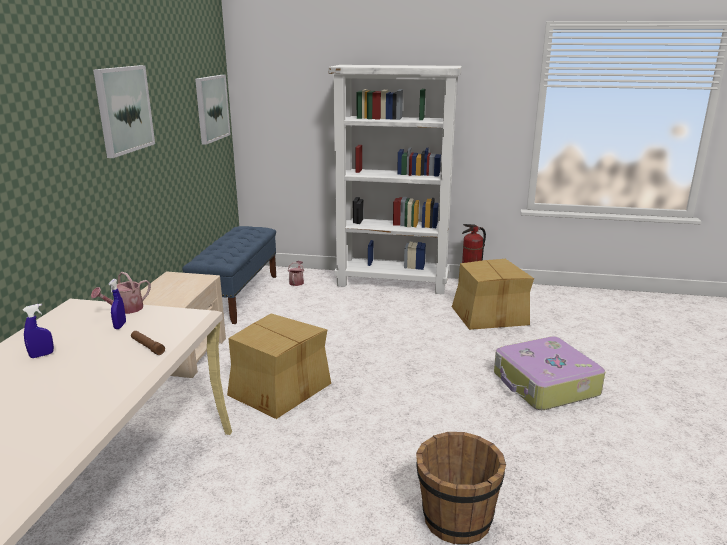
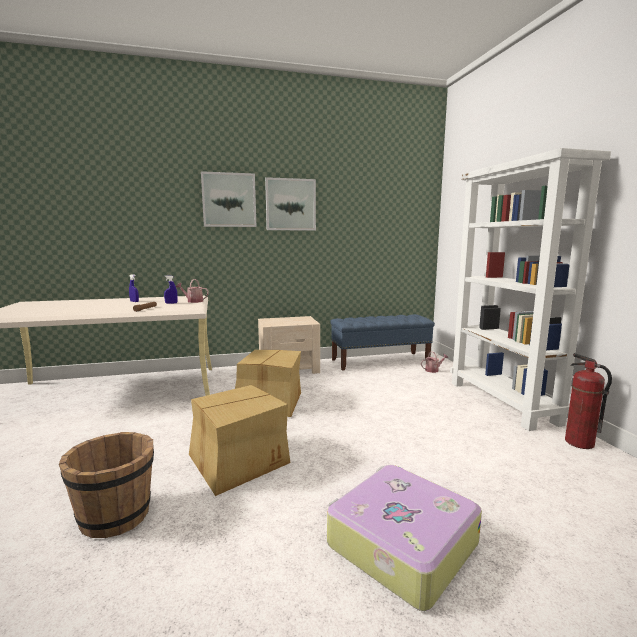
camera: 65 degrees right, 10 degrees down
(211, 108) = (406, 219): picture -> picture (229, 200)
(489, 315) = (527, 468): cardboard box -> cardboard box (237, 461)

